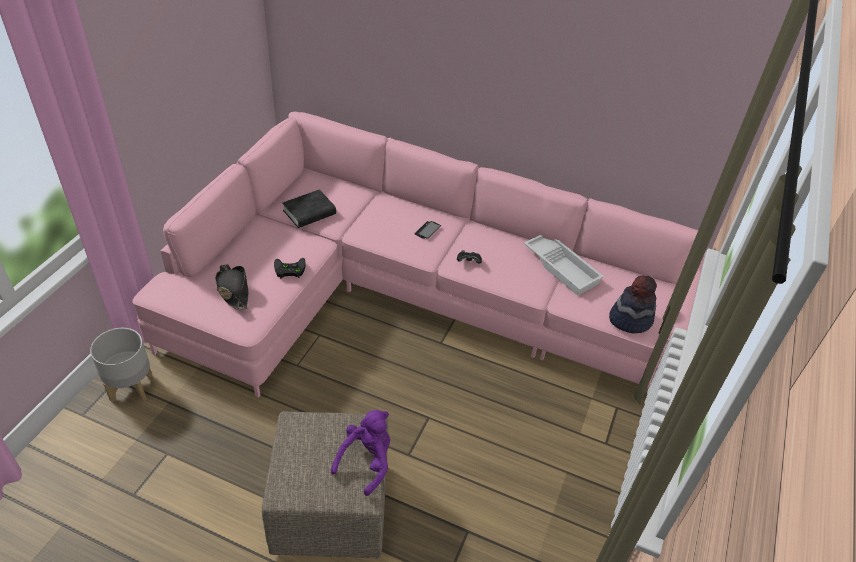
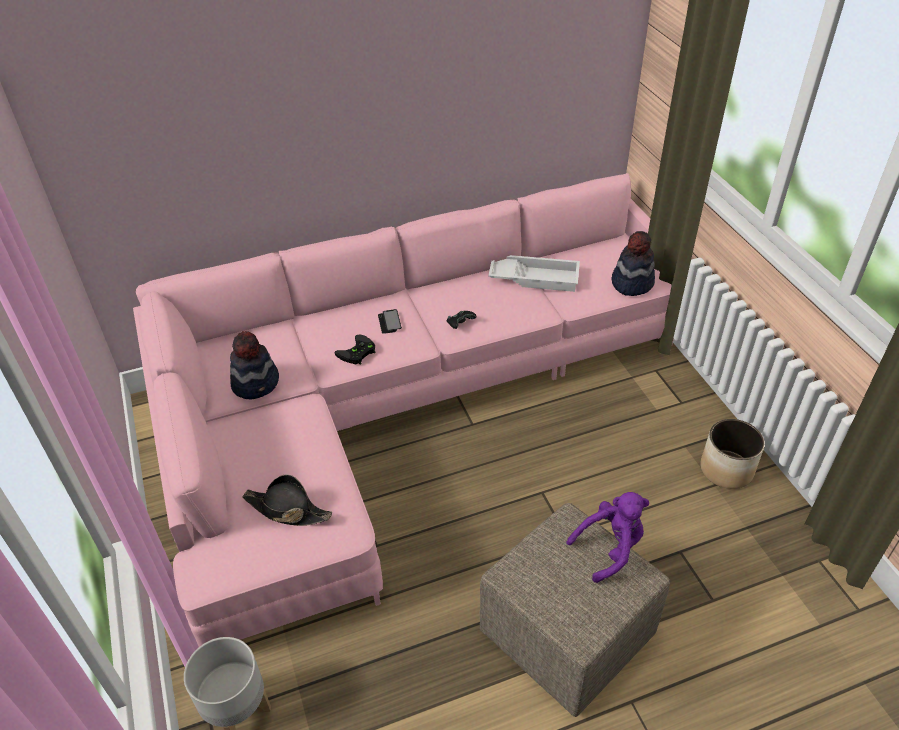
camera: 40 degrees left, 0 degrees up
(288, 270) = (314, 449): black game controller -> black game controller (357, 353)
(309, 212) = (256, 383): black book -> hat
(366, 461) = (610, 548): purple plush toy -> purple plush toy turned 75 degrees clockwise
(577, 513) = (726, 469): none -> planter

